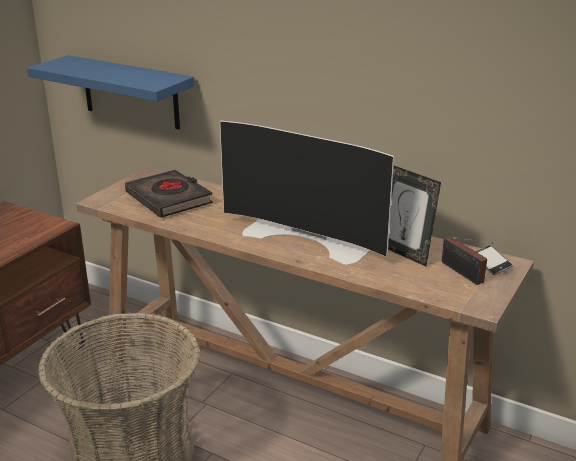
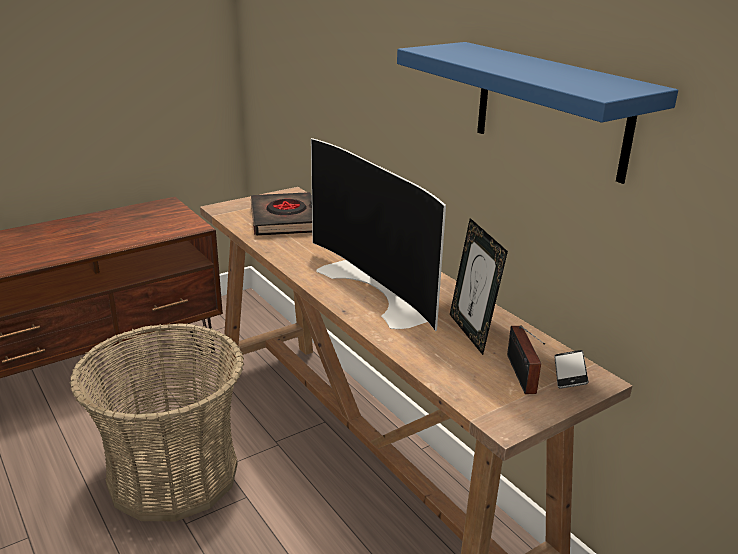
camera: 25 degrees right, 0 degrees up
(130, 92) = (293, 106): blue shelf -> blue shelf (550, 109)

